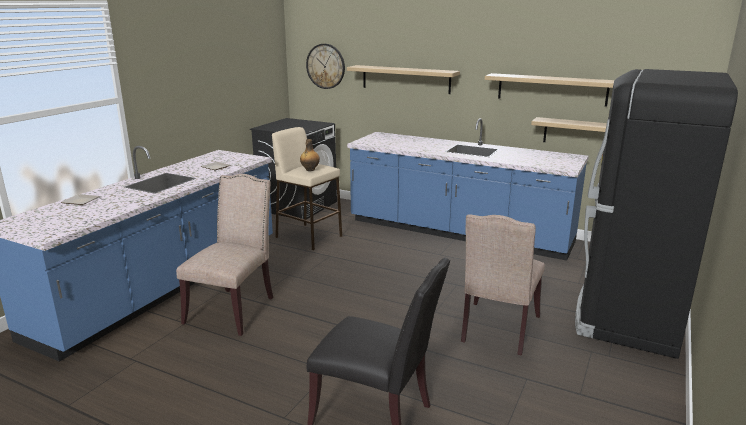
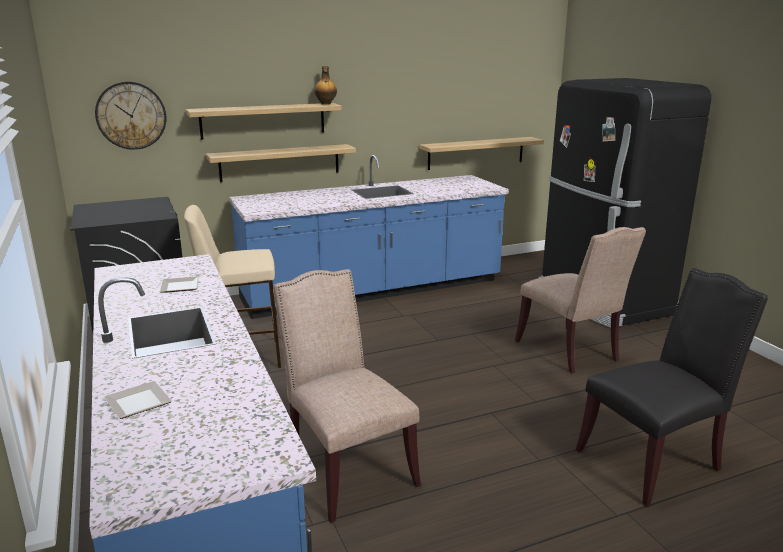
camera: 50 degrees left, 0 degrees up
(310, 170) = (252, 259): bottle -> bottle (325, 104)
(551, 89) = (431, 113): shelf -> shelf (280, 162)

